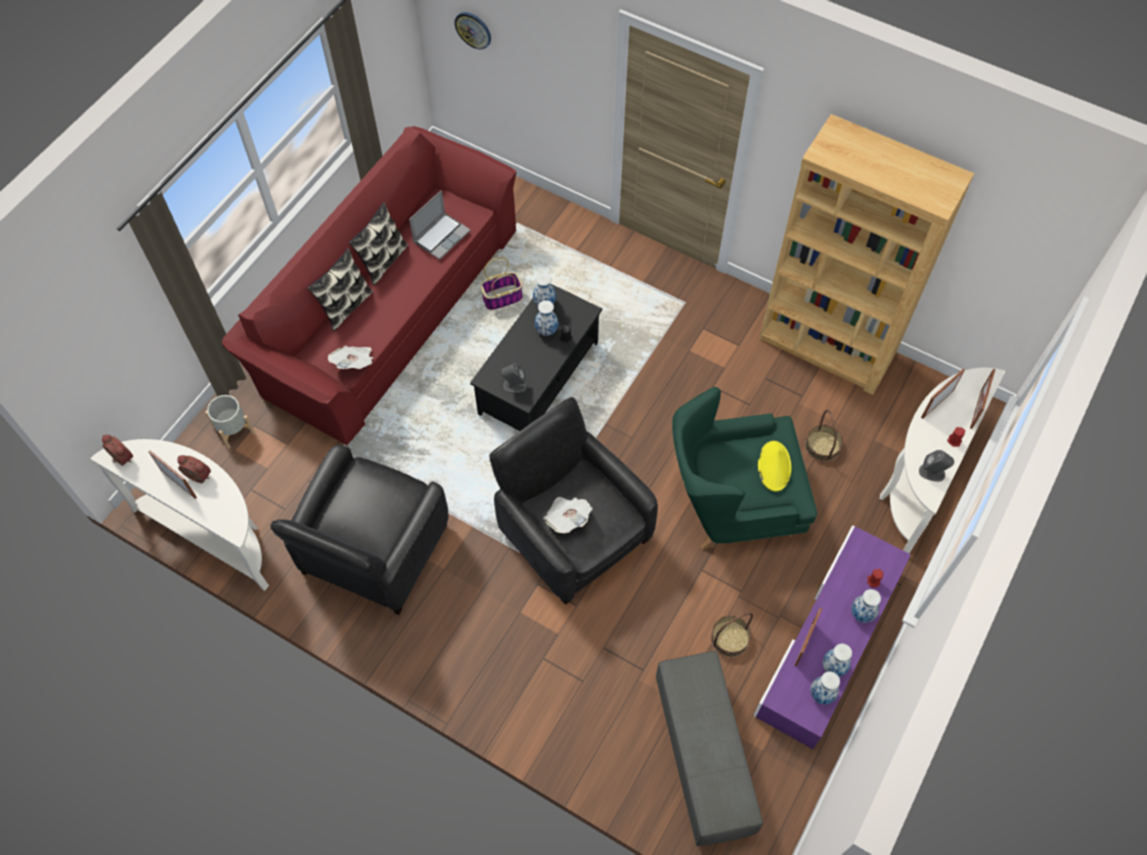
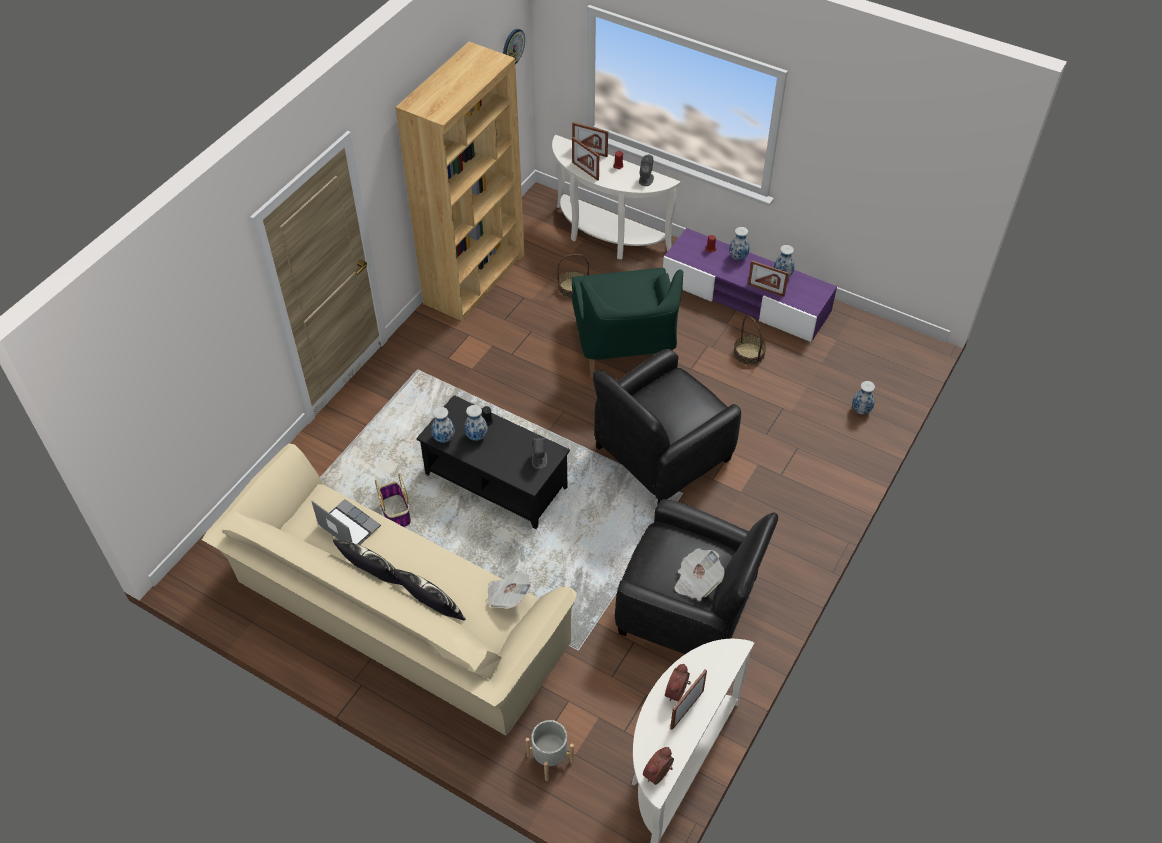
camera: 90 degrees left, 10 degrees down
(385, 306) = (395, 619): red sofa -> beige sofa
(473, 29) = (153, 409): wall clock -> wall clock (513, 47)
(567, 518) = (683, 414): newspaper -> newspaper (697, 581)
(704, 755) = (845, 373): grey ottoman -> none
(774, 466) = (622, 287): yellow hat -> none
(822, 694) = (804, 283): vase -> vase (860, 410)

